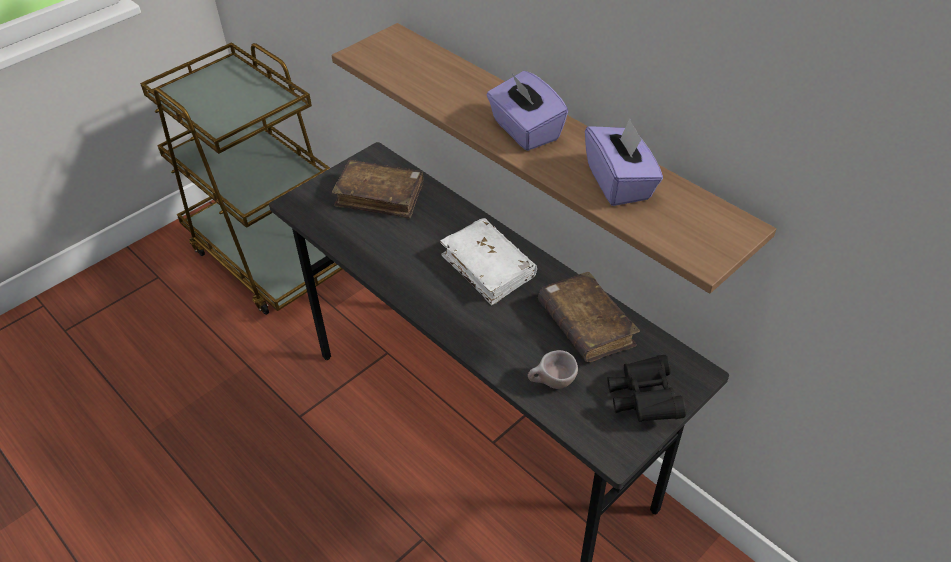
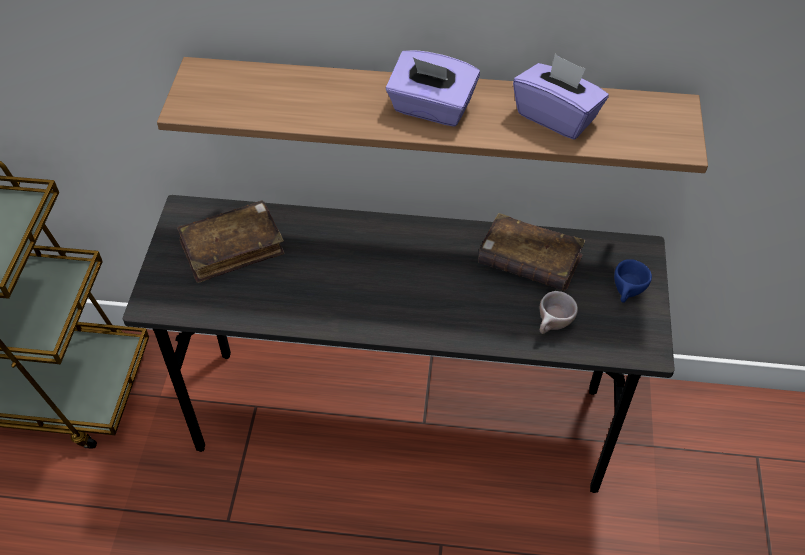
camera: 40 degrees left, 5 degrees up
(488, 268) = (402, 259): white book -> none
(643, 399) = (627, 295): black binoculars -> blue cup

